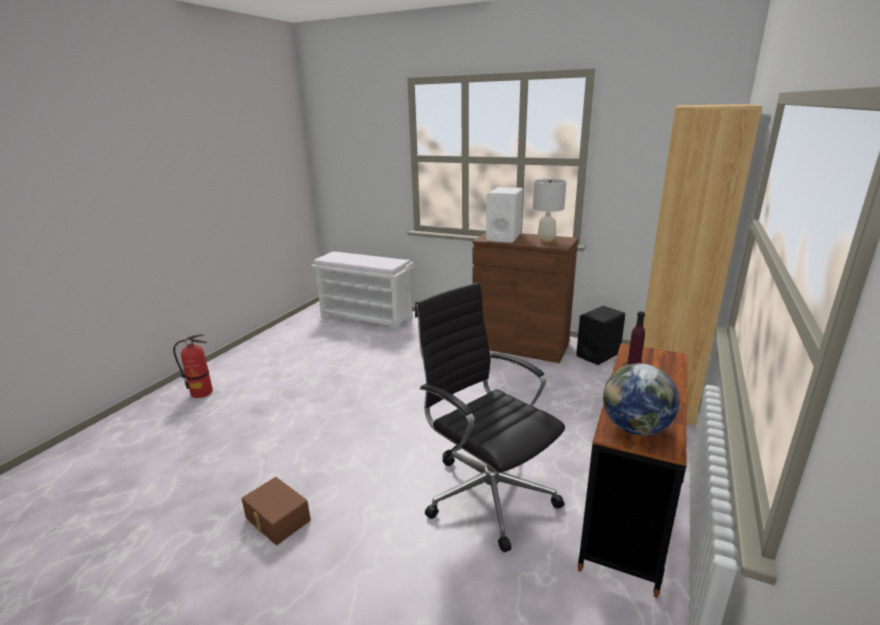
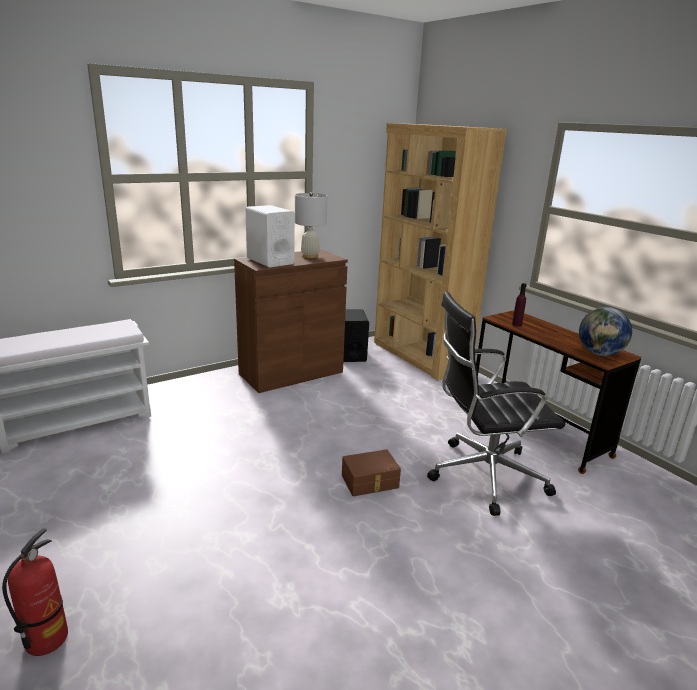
camera: 60 degrees left, 0 degrees up
(276, 520) = (437, 619): brown storage box -> brown storage box (370, 482)

